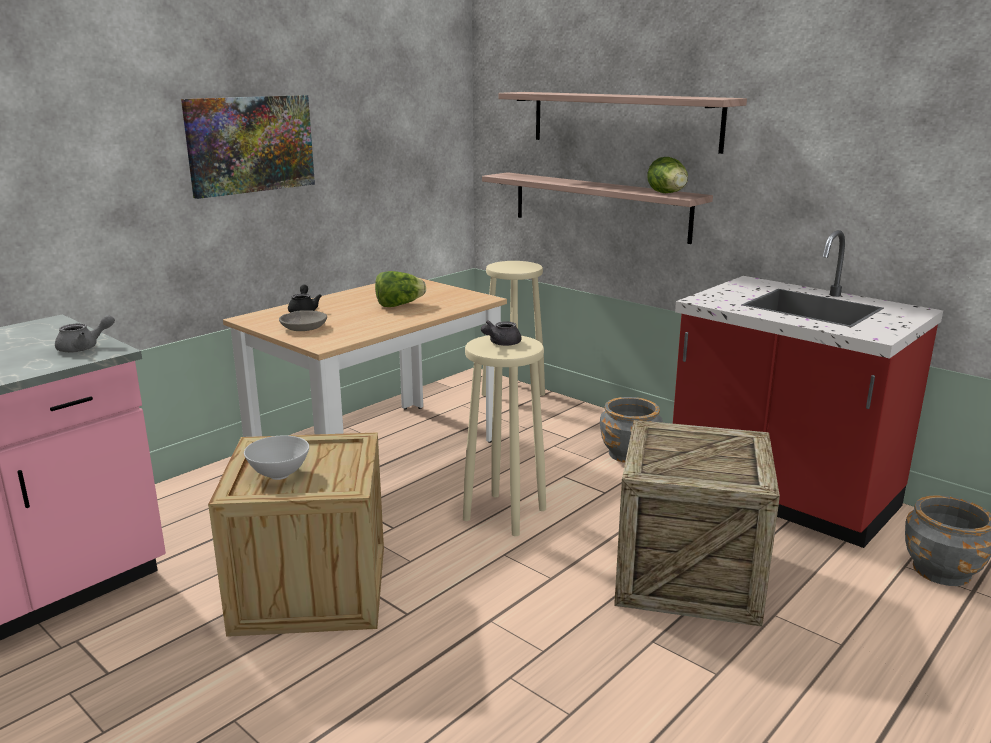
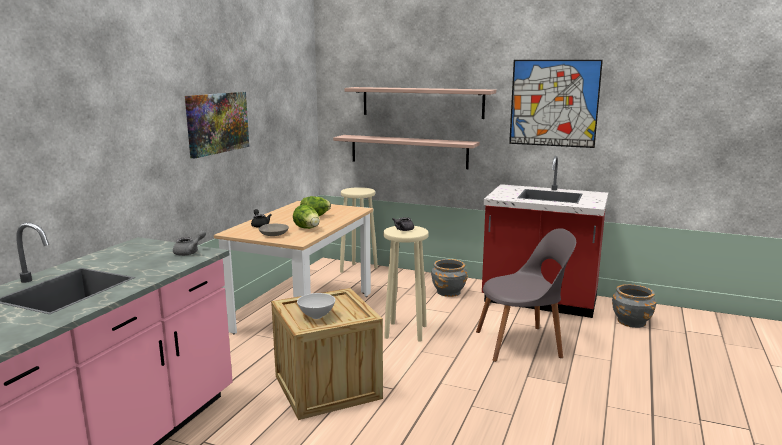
camera: 20 degrees left, 5 degrees down
(668, 194) = (457, 142): lettuce -> lettuce (308, 228)
(688, 575) = (522, 344): crate -> grey chair
(851, 127) = (554, 103): none -> picture

